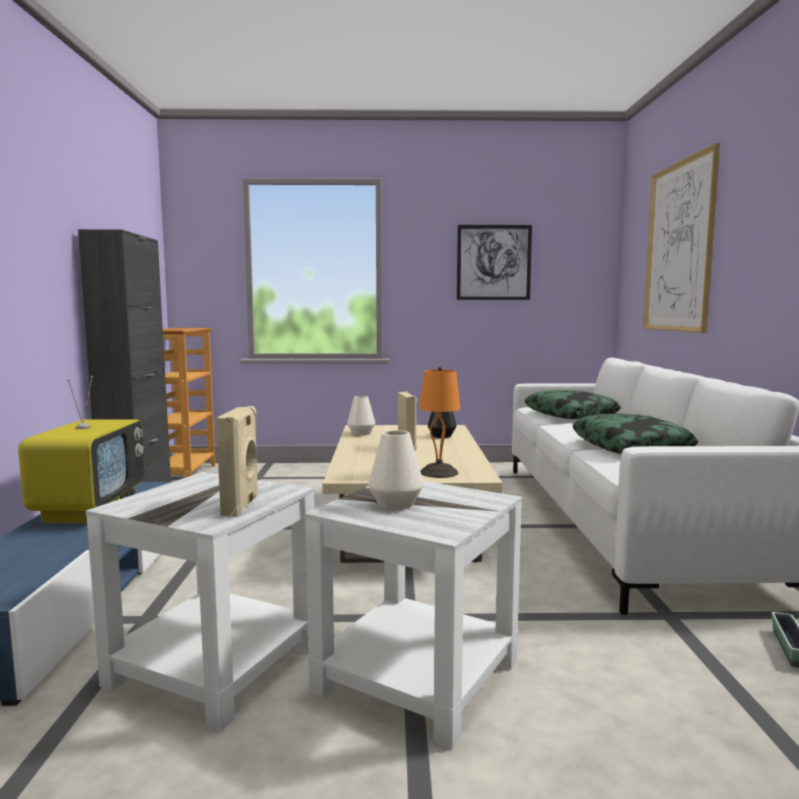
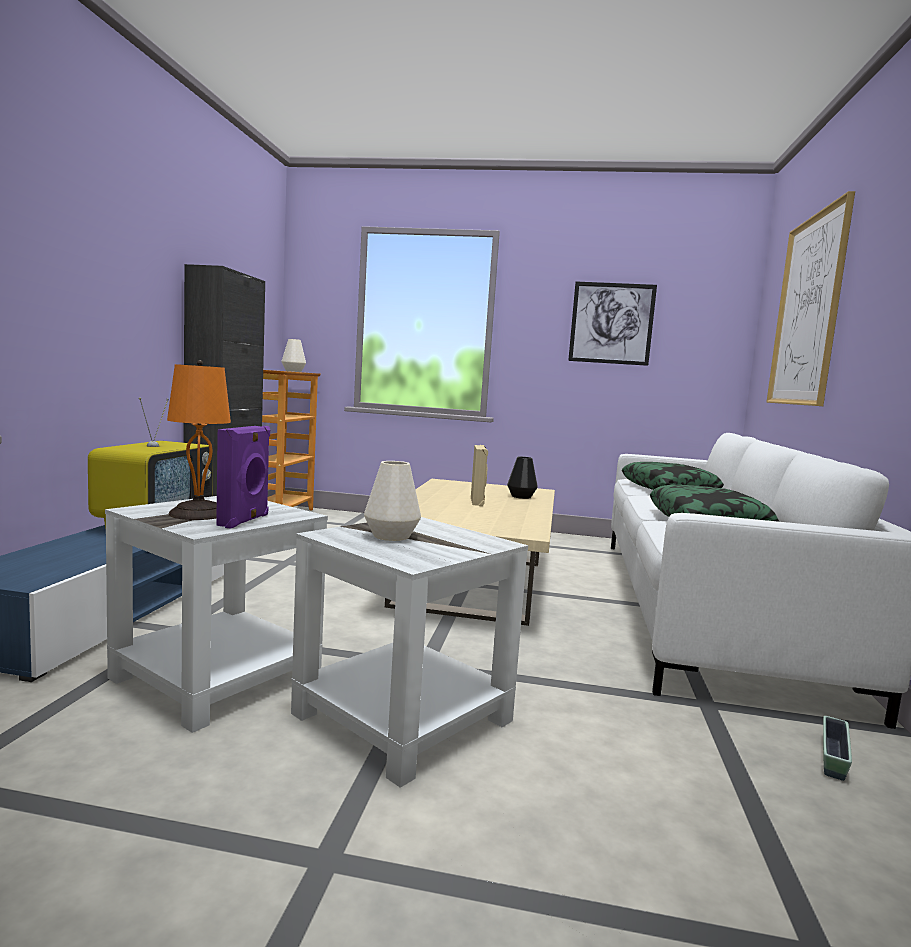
camera: 10 degrees right, 0 degrees up
(242, 505) = (245, 520): beige speaker -> purple speaker
(361, 433) = (441, 486): white vase -> white vase (293, 371)
(439, 472) = (490, 526): orange table lamp -> orange table lamp (199, 513)

